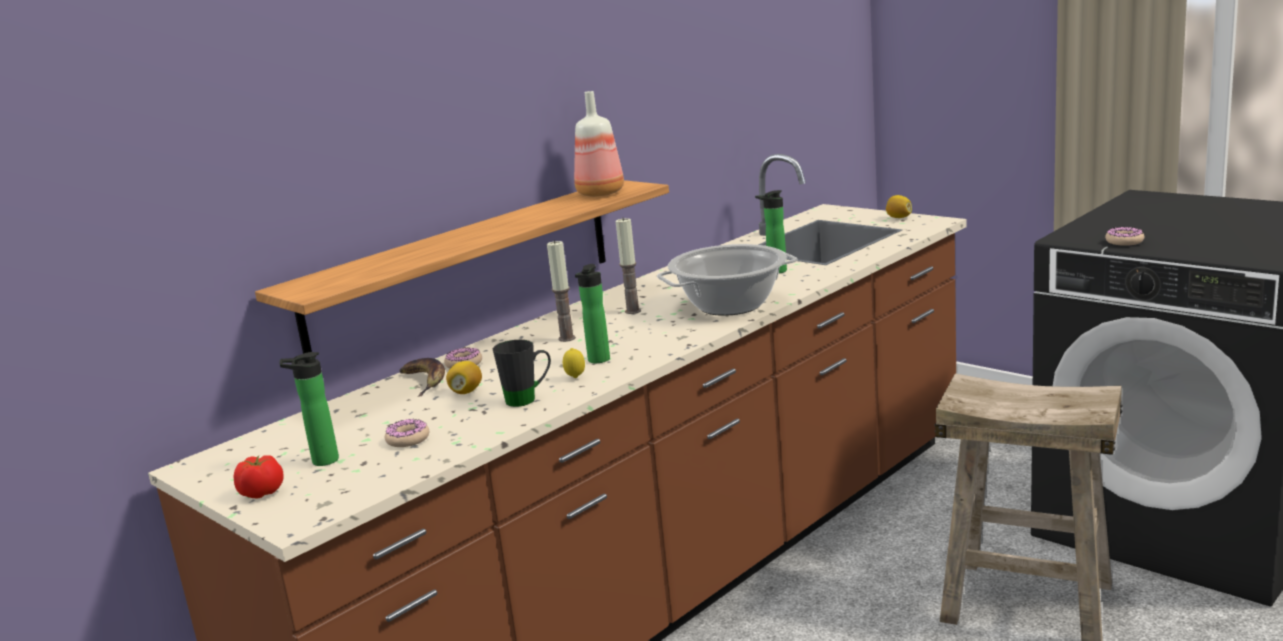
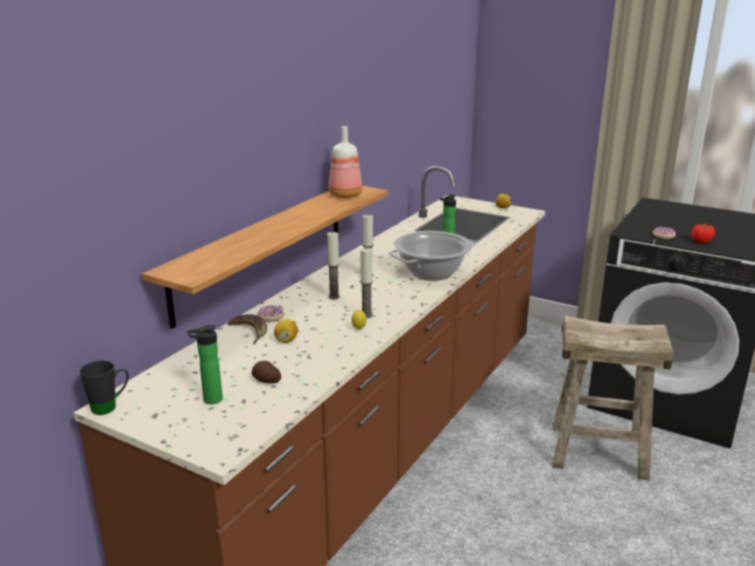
camera: 15 degrees left, 5 degrees up
(262, 493) = (179, 429): tomato -> tomato (701, 241)
(408, 439) = (266, 380): donut -> potato
(528, 399) = (335, 346): black mug -> black mug (110, 406)
(597, 361) = (366, 315): bottle -> candle

